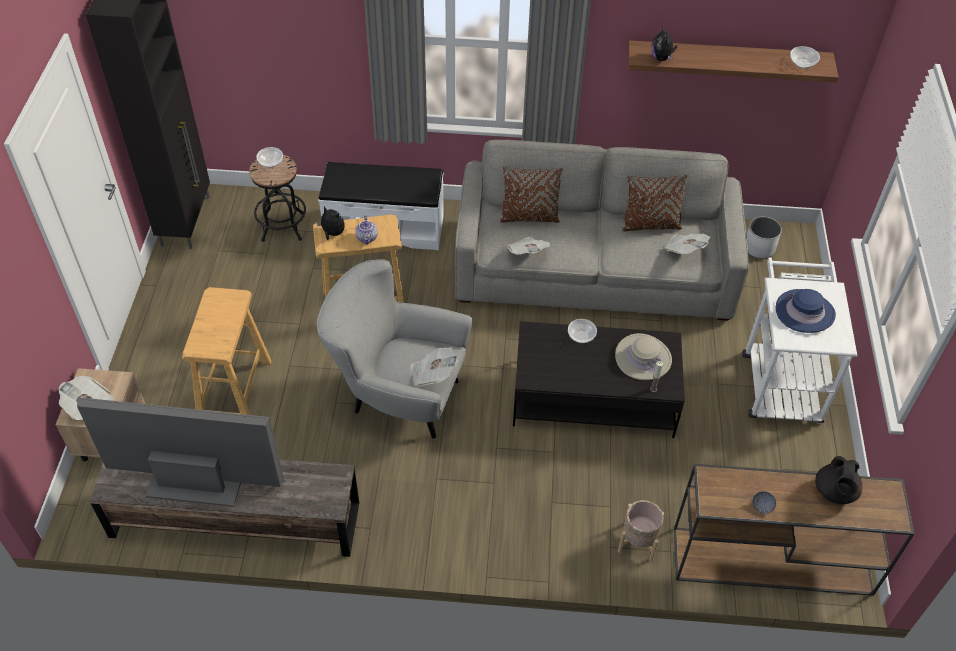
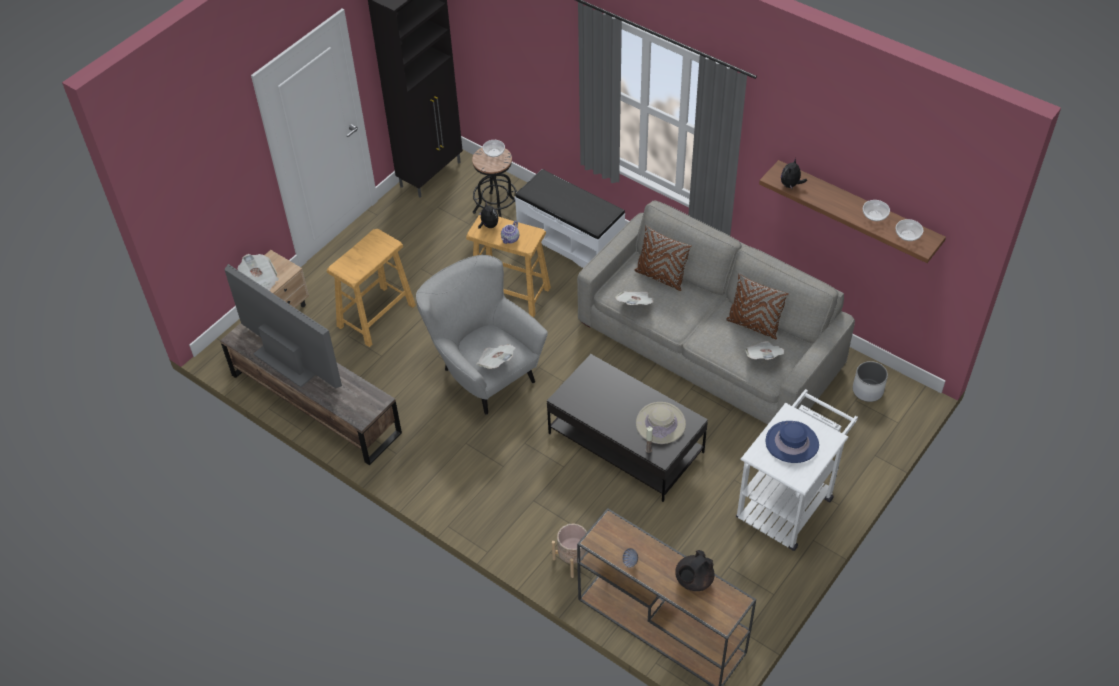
camera: 35 degrees right, 0 degrees up
(581, 336) = (627, 386): bowl -> bowl (875, 216)

